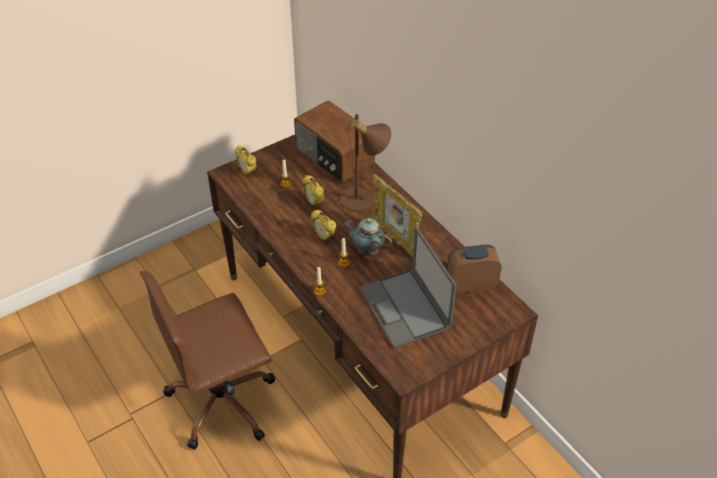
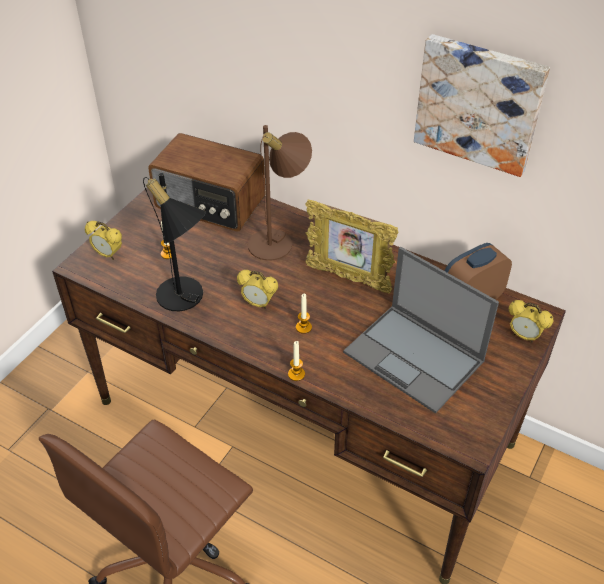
camera: 25 degrees left, 0 degrees up
(278, 218) = (185, 299): none -> black table lamp
(314, 203) = (219, 266): alarm clock -> alarm clock (524, 336)
(367, 250) = (321, 302): teapot -> none
(495, 141) = (479, 103): none -> picture

